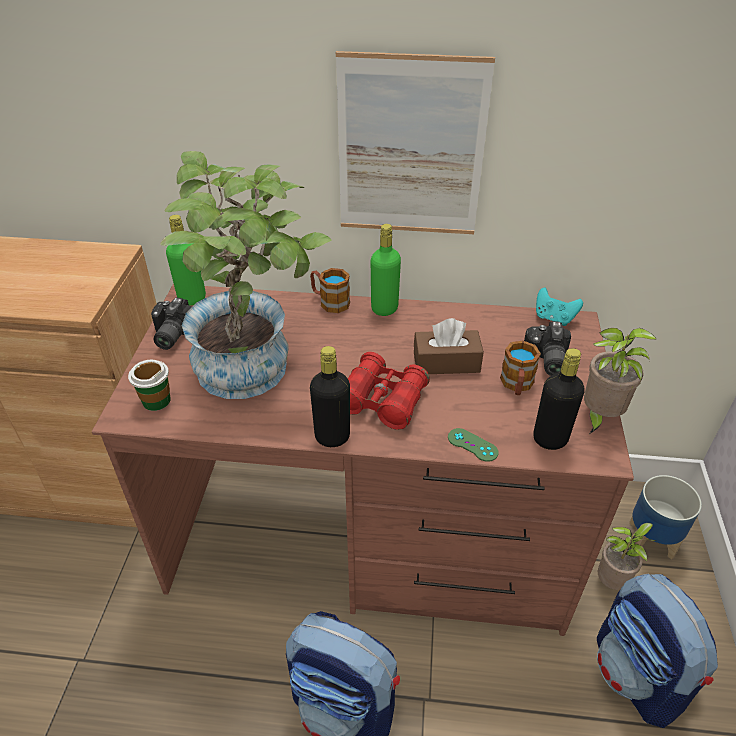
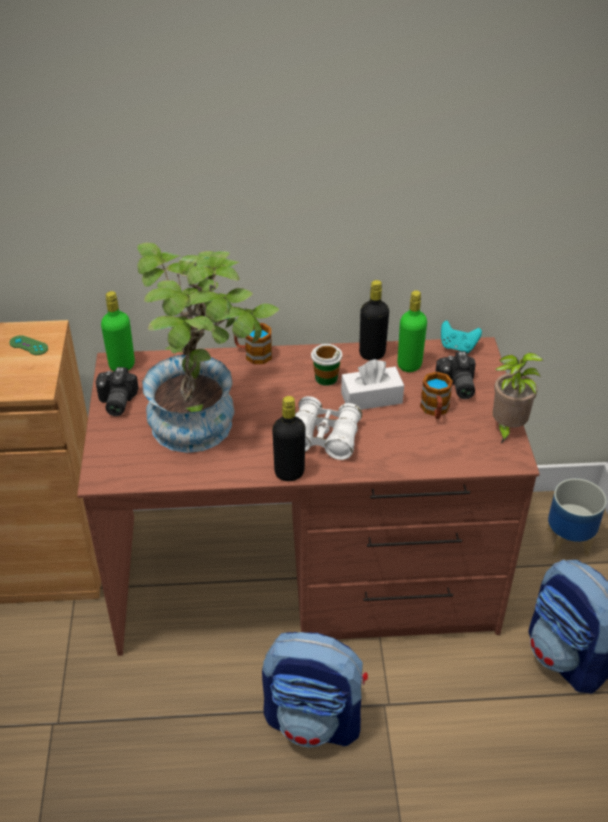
camera: 10 degrees left, 0 degrees up
(156, 400) = (125, 462): cup -> cup (326, 378)
(382, 401) = (323, 437): red binoculars -> white binoculars
(384, 308) = (305, 355): green bottle -> green bottle (409, 365)
(410, 149) = (321, 215): picture -> none
(446, 362) = (371, 398): brown tissue box -> white tissue box
(472, 445) = (407, 464): green game controller -> green game controller (28, 345)
(550, 439) = (469, 451): black bottle -> black bottle (372, 354)
(612, 582) = (537, 583): potted plant -> none

